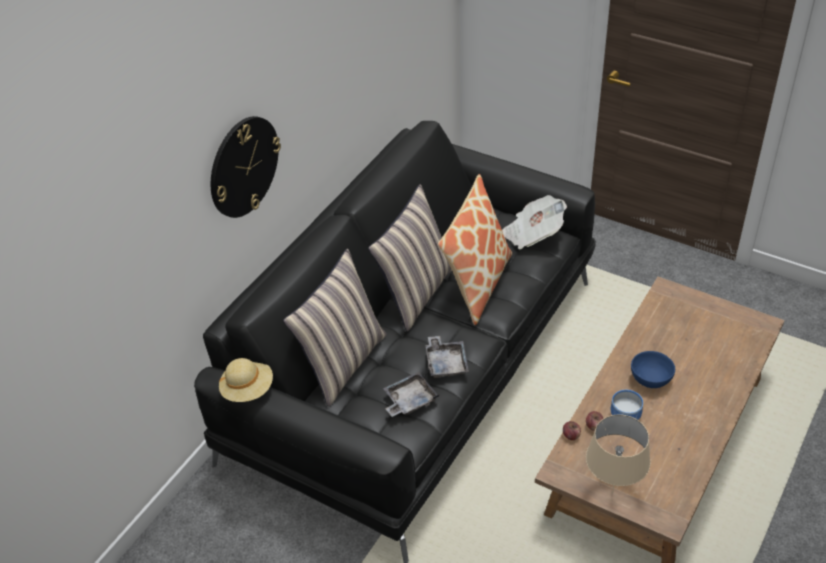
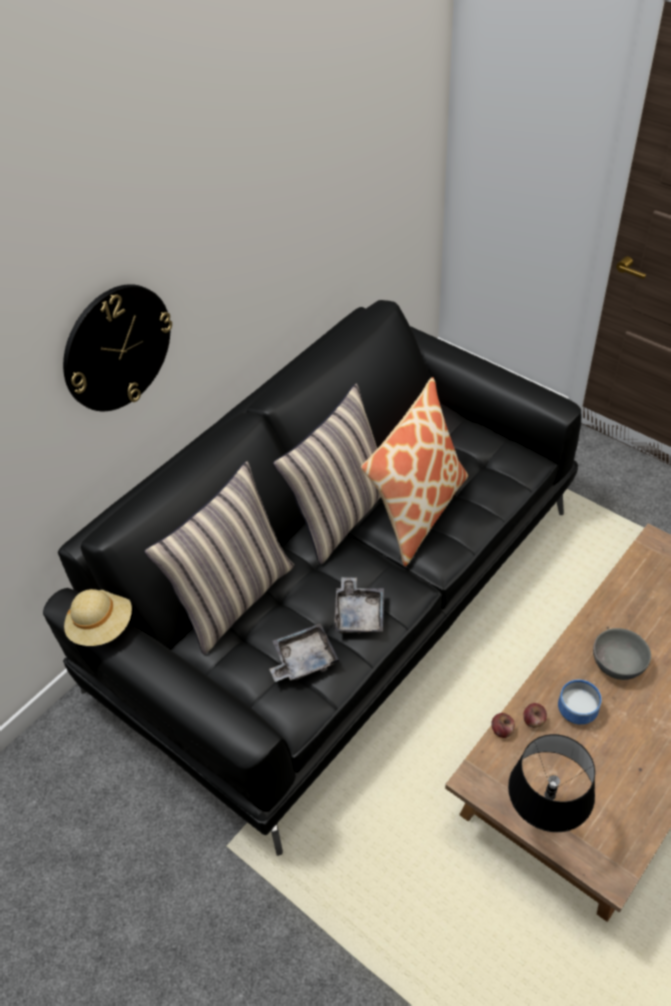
camera: 10 degrees right, 5 degrees up
(532, 234) = (498, 453): newspaper -> none
(611, 493) = (541, 821): beige table lamp -> black table lamp
(649, 379) = (616, 664): blue bowl -> grey bowl

